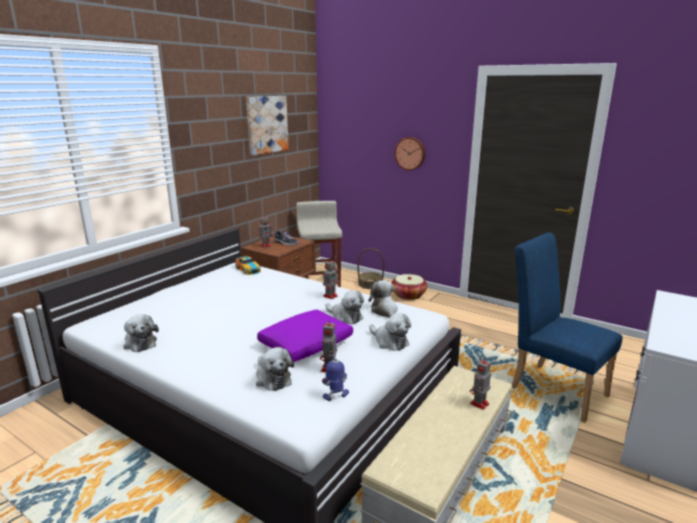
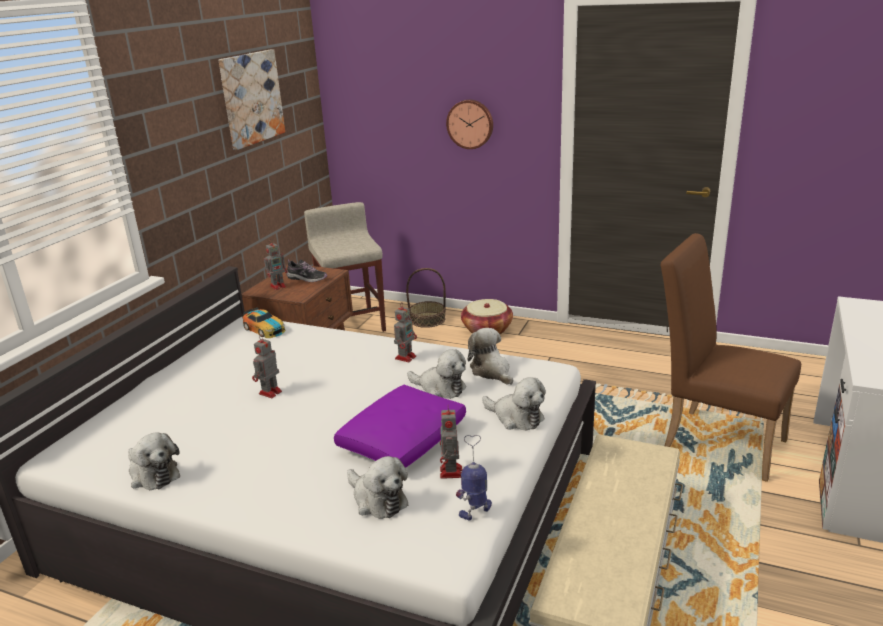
camera: 10 degrees left, 5 degrees up
(479, 404) = (648, 485): toy robot -> toy robot (269, 393)
(552, 388) = (715, 440): blue chair -> brown chair

